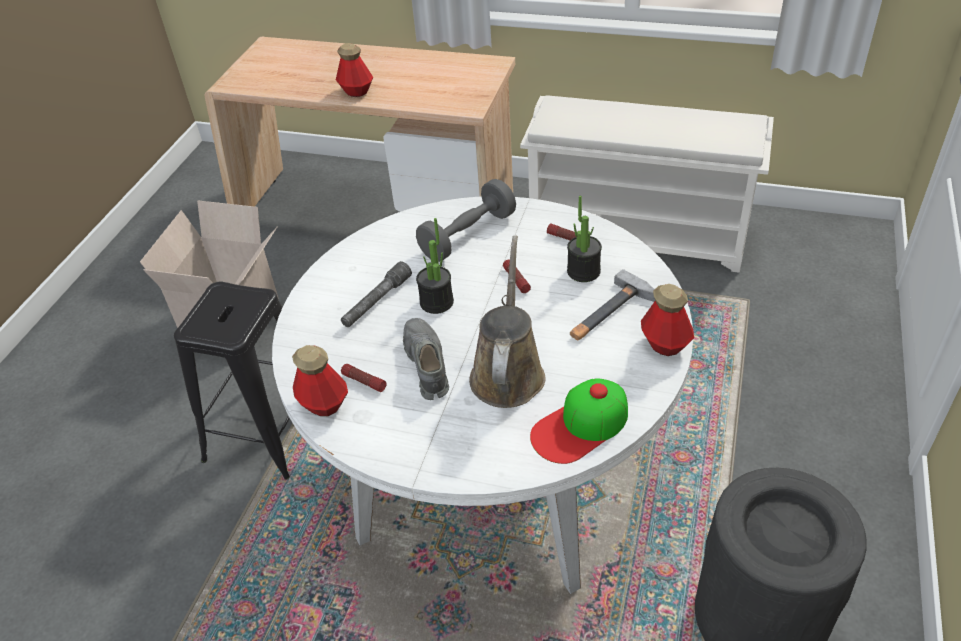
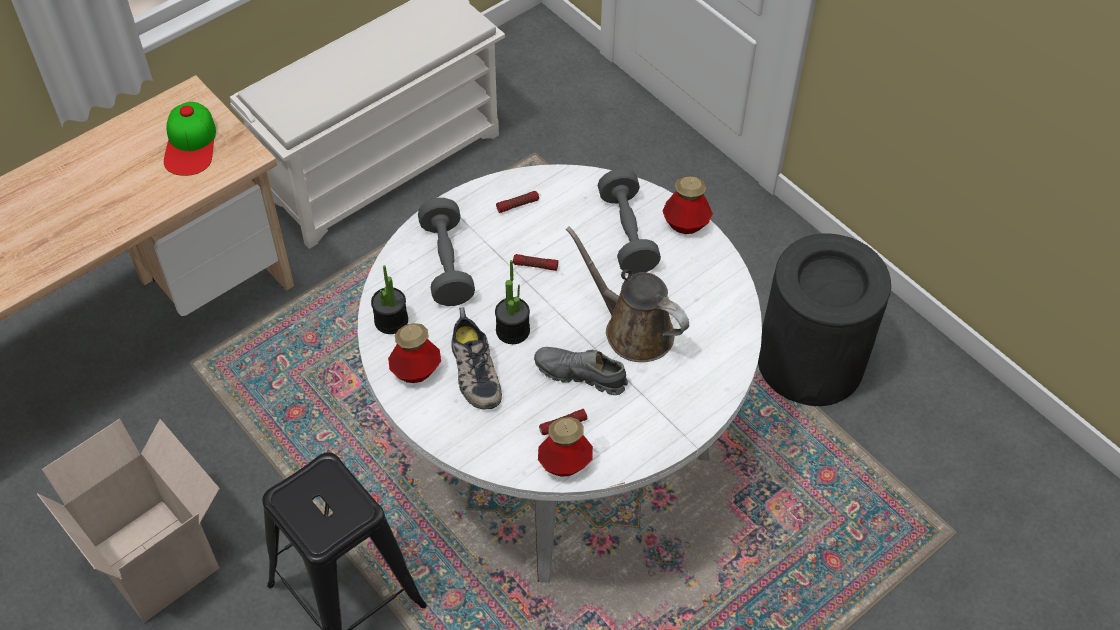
camera: 60 degrees left, 10 degrees up
(356, 91) = (106, 223): bottle -> bottle (416, 371)
(376, 302) = (473, 370): grey flashlight -> shoe
(580, 426) = (721, 319): cap -> cap (191, 144)
(583, 271) = (566, 220): potted plant -> potted plant (391, 320)
(610, 314) = (627, 234): hammer -> grey dumbbell

